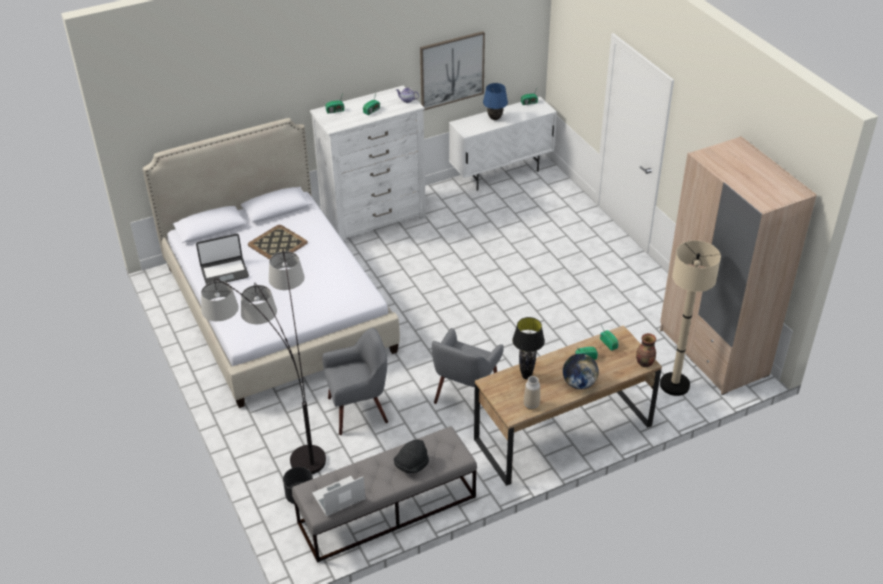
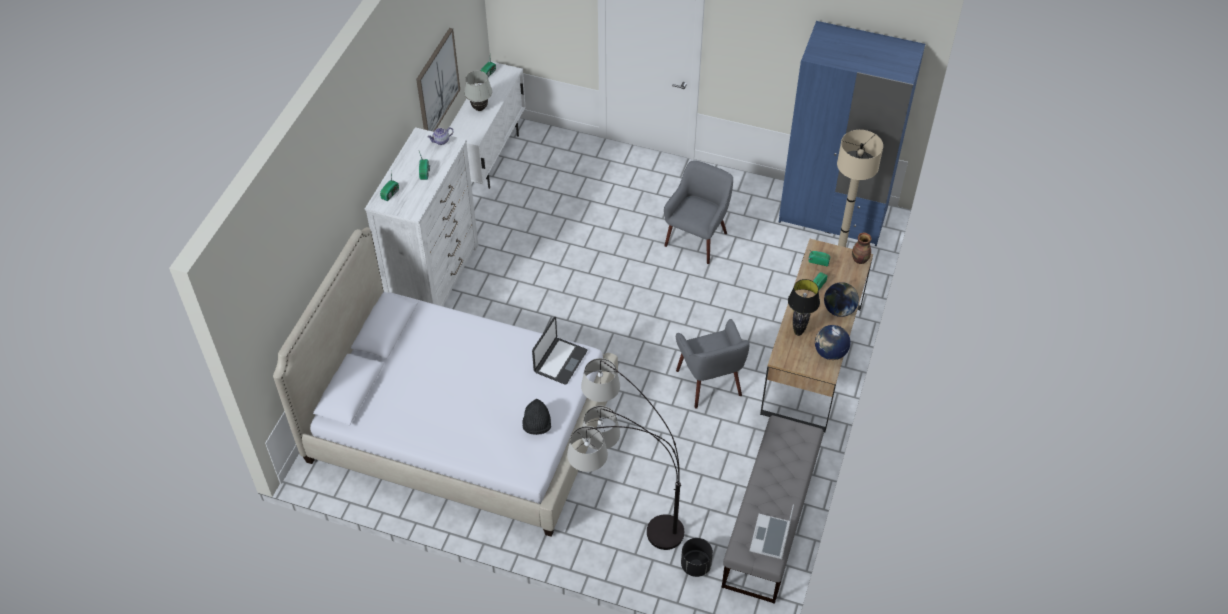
camera: 45 degrees left, 10 degrees up
(224, 272) = (427, 424): laptop -> laptop (560, 361)
(278, 244) = (437, 362): tray -> none
(359, 410) = (648, 460): grey armchair -> grey armchair (697, 239)
(411, 465) = (786, 469): black hat -> black hat (537, 425)
(495, 118) = (480, 108): blue table lamp -> white table lamp
(531, 405) = (830, 353): vase -> globe
(713, 352) = (833, 215): beige wardrobe -> blue wardrobe

